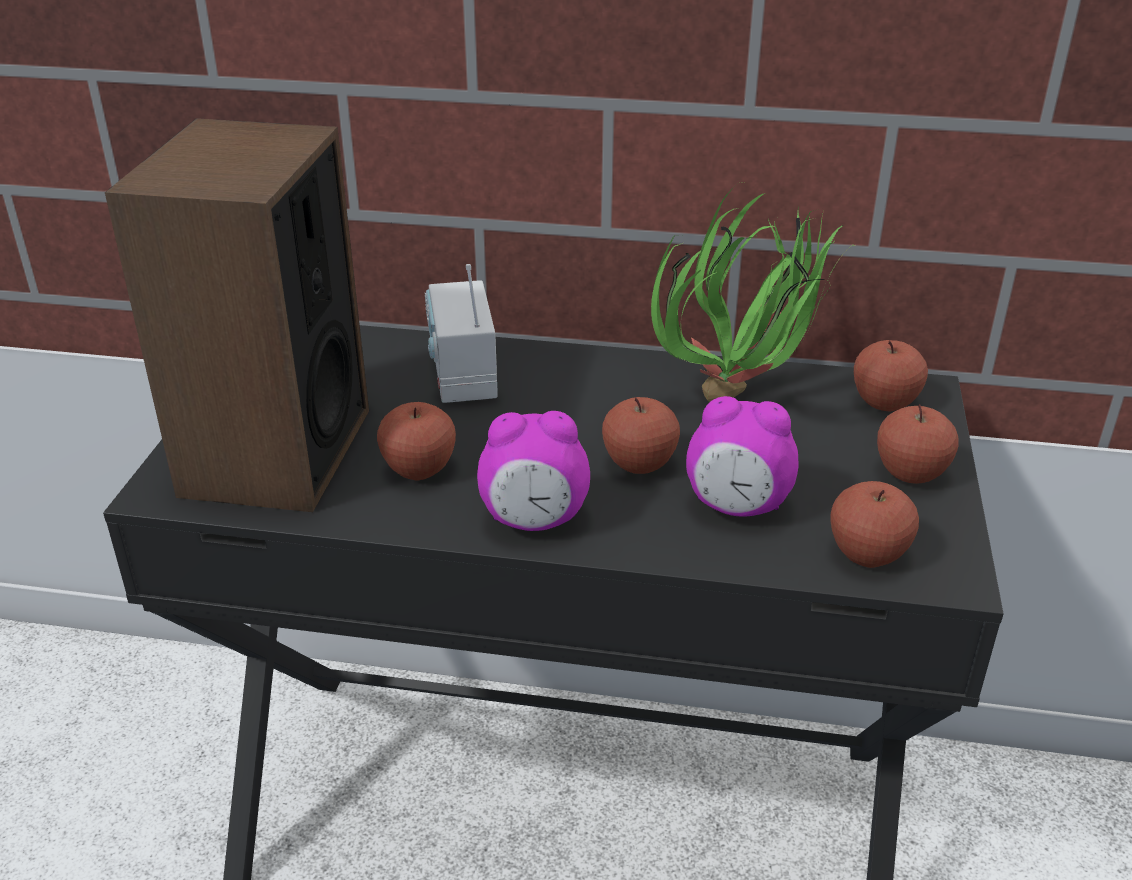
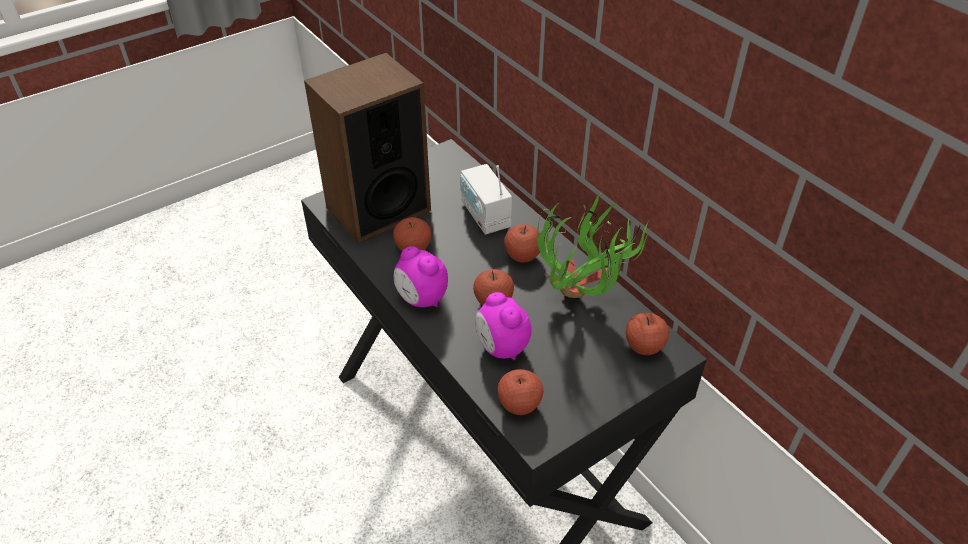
camera: 45 degrees right, 10 degrees up
(463, 377) = (485, 216): radio -> radio turned 60 degrees counterclockwise
(910, 473) = (597, 386): apple -> apple (522, 256)

